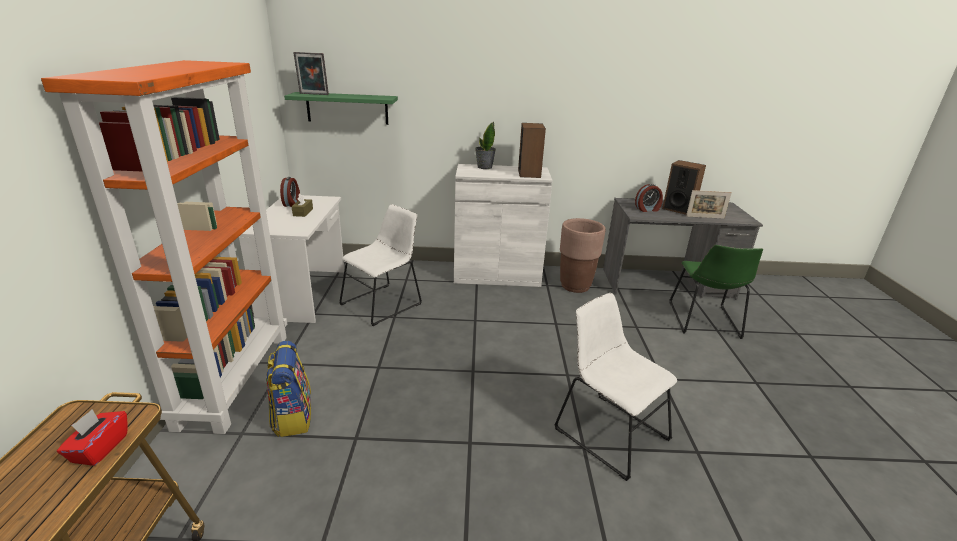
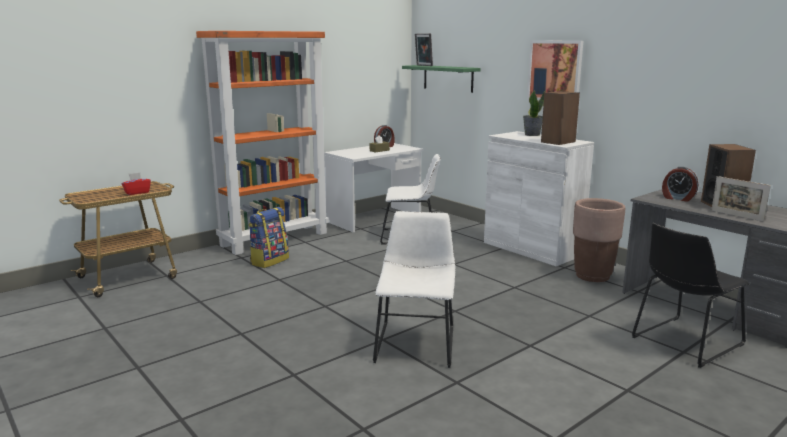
camera: 50 degrees right, 10 degrees down
(497, 100) = (555, 71): none -> picture
(704, 321) = (684, 342): green chair -> black chair

